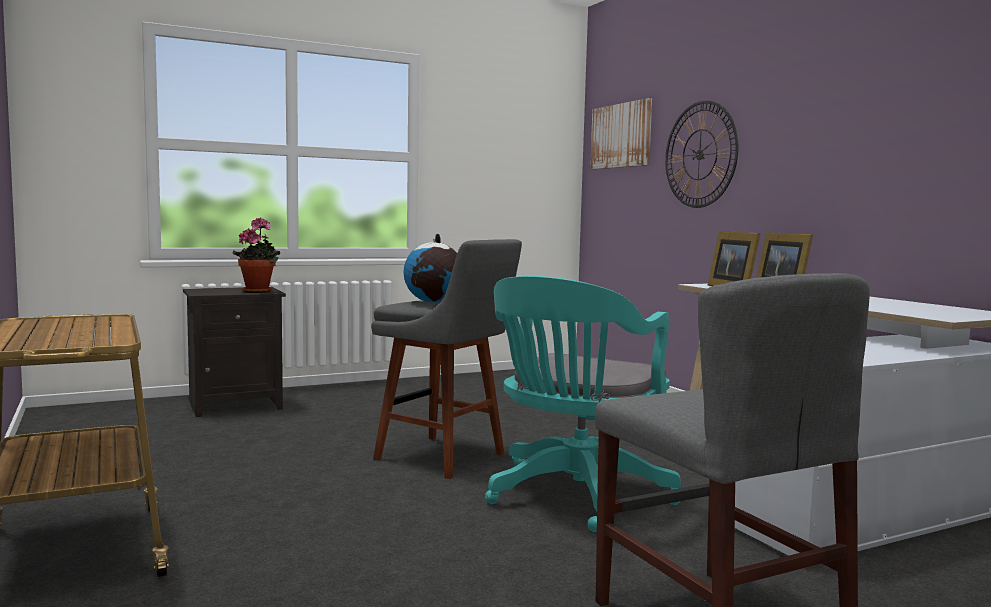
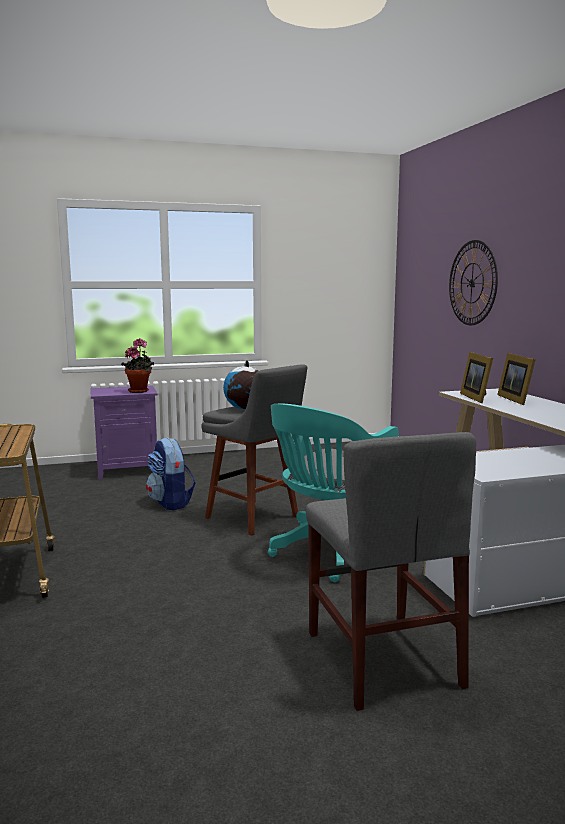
camera: 10 degrees right, 5 degrees up
(236, 405) = (128, 470): black nightstand -> purple nightstand
(315, 443) = (171, 503): none -> backpack
(621, 136) = (420, 262): picture -> none

